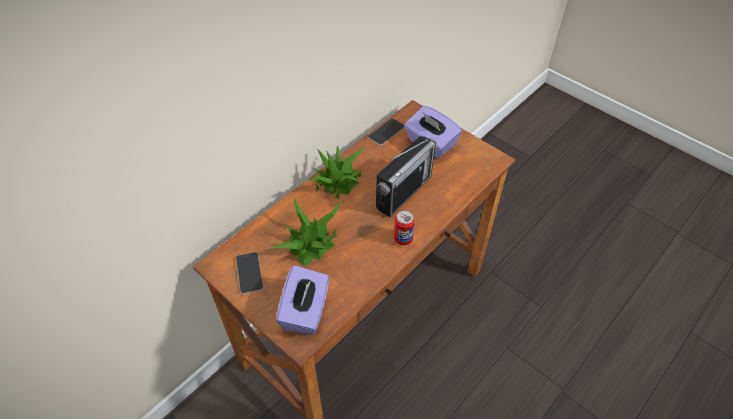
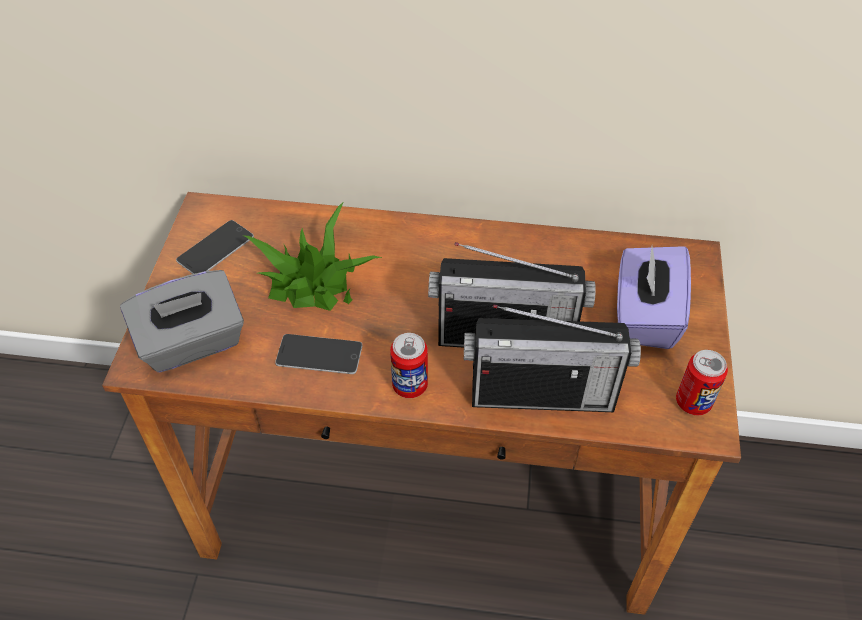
camera: 55 degrees right, 0 degrees up
(306, 311) = (192, 343): purple tissue box -> grey tissue box
(337, 180) = (453, 246): potted plant -> none
(386, 132) = (611, 247): phone -> phone (319, 354)
(443, 198) = (542, 394): none -> radio
(482, 156) = (693, 402): none -> can

